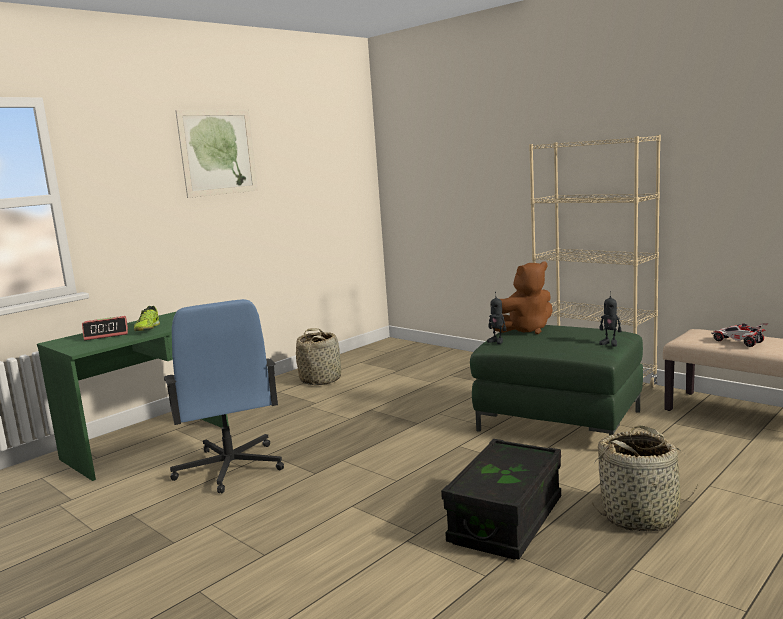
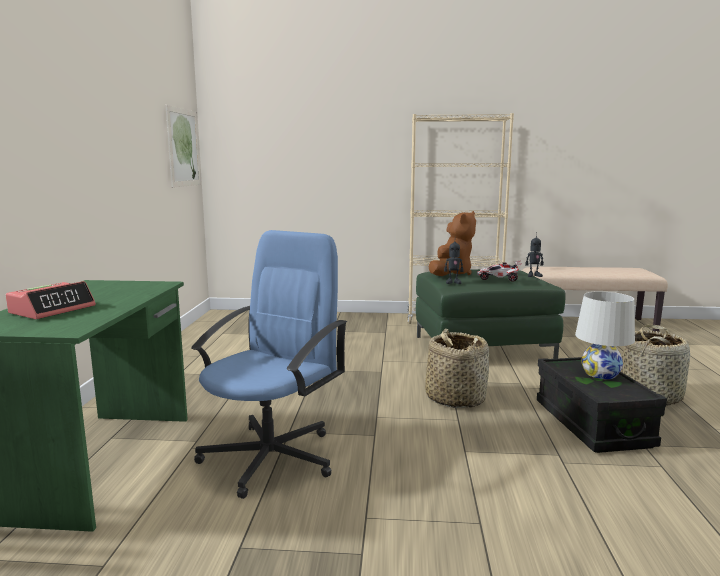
camera: 40 degrees left, 0 degrees up
(147, 329) = (108, 298): shoe -> none
(218, 152) = (95, 78): picture -> picture (183, 147)
(230, 468) = (271, 457): blue office chair -> blue office chair turned 90 degrees counterclockwise
(321, 379) = (209, 354): basket -> basket (455, 398)
(515, 467) = (600, 374): none -> white table lamp
(738, 342) = (578, 270): toy car -> toy car (498, 279)

